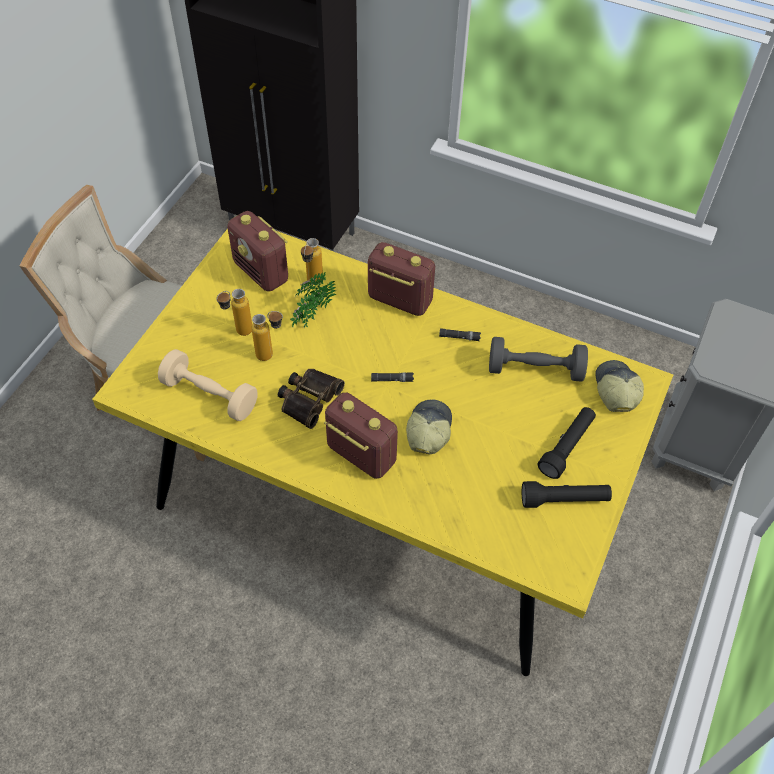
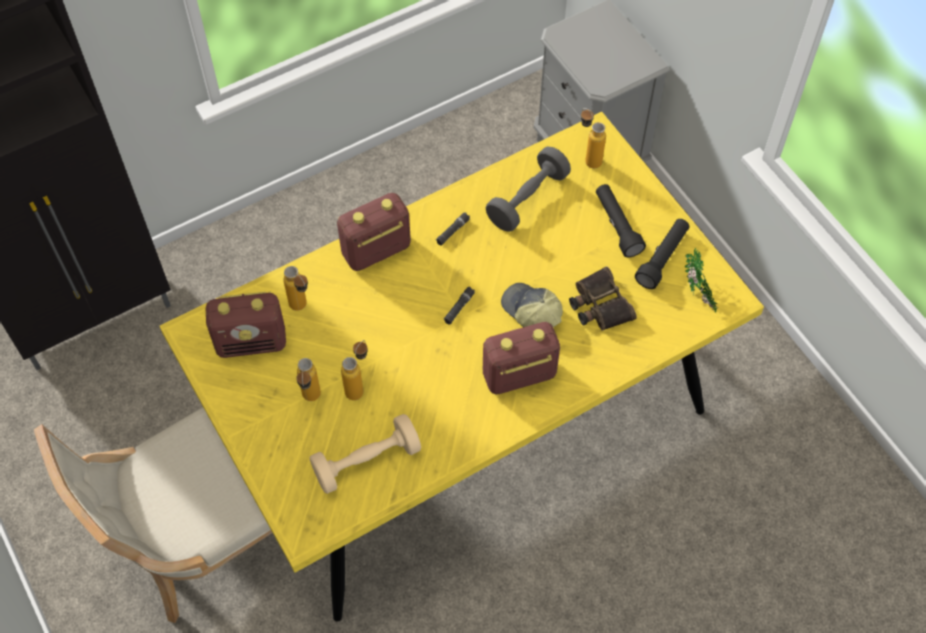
camera: 55 degrees left, 5 degrees up
(308, 399) = (431, 383): binoculars -> binoculars (599, 305)
(311, 316) = (339, 330): potted plant -> potted plant (697, 296)
(615, 390) = (588, 158): cap -> bottle

